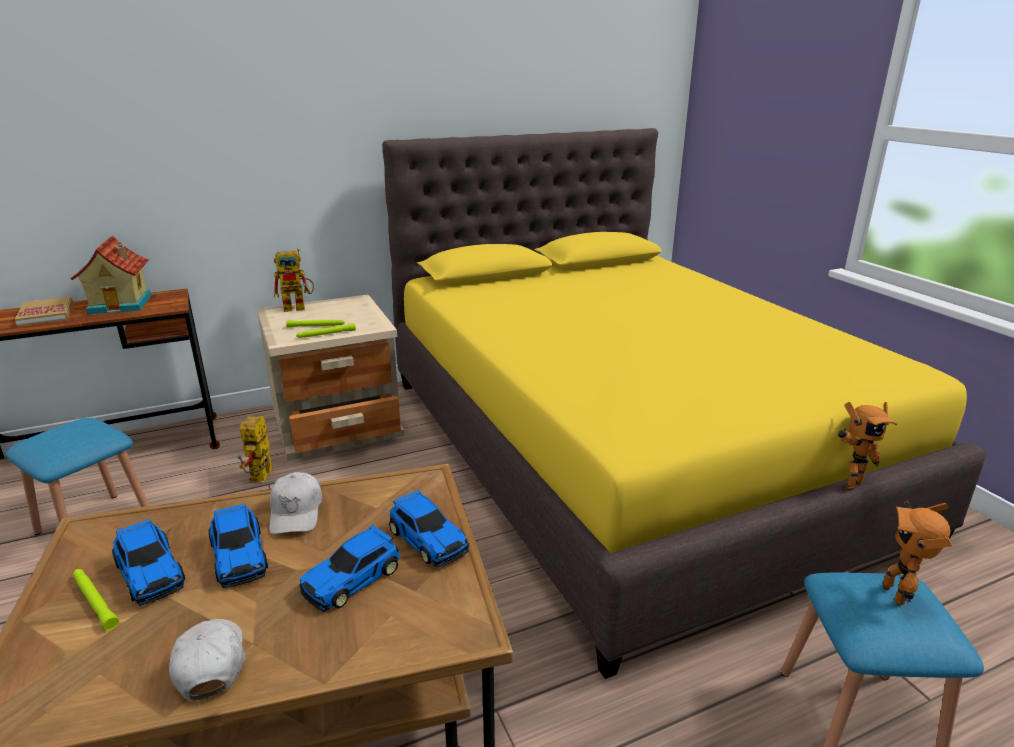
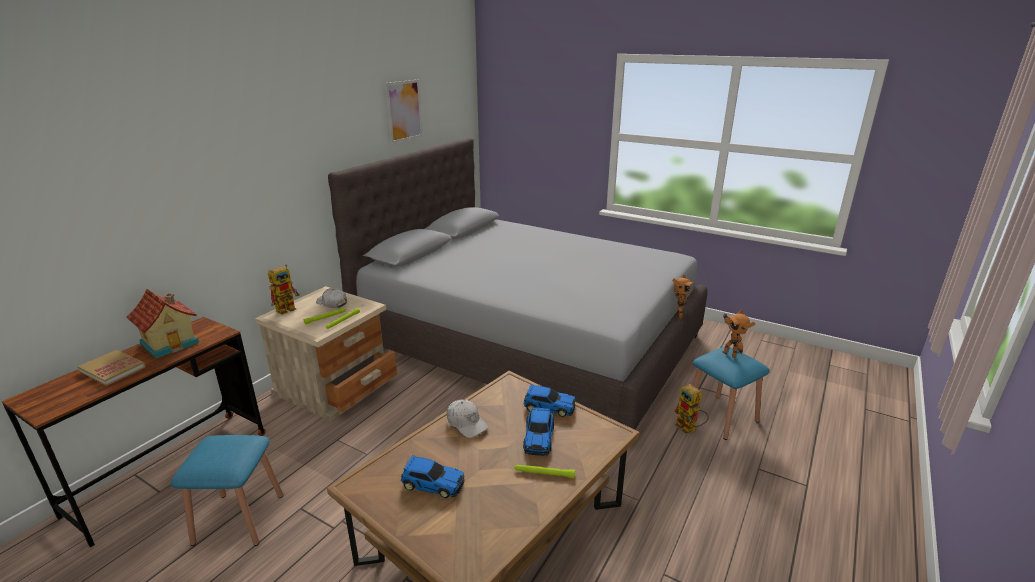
camera: 35 degrees left, 0 degrees up
(94, 601) = (424, 508): green flashlight -> green flashlight (544, 473)
(210, 663) = (528, 498): white cap -> white cap (332, 303)
(239, 555) = (468, 454): toy car -> none
(261, 479) = (327, 439): toy robot -> toy robot (689, 429)
(538, 73) = (404, 111): none -> picture
(621, 449) = (528, 341): yellow bed -> grey bed

